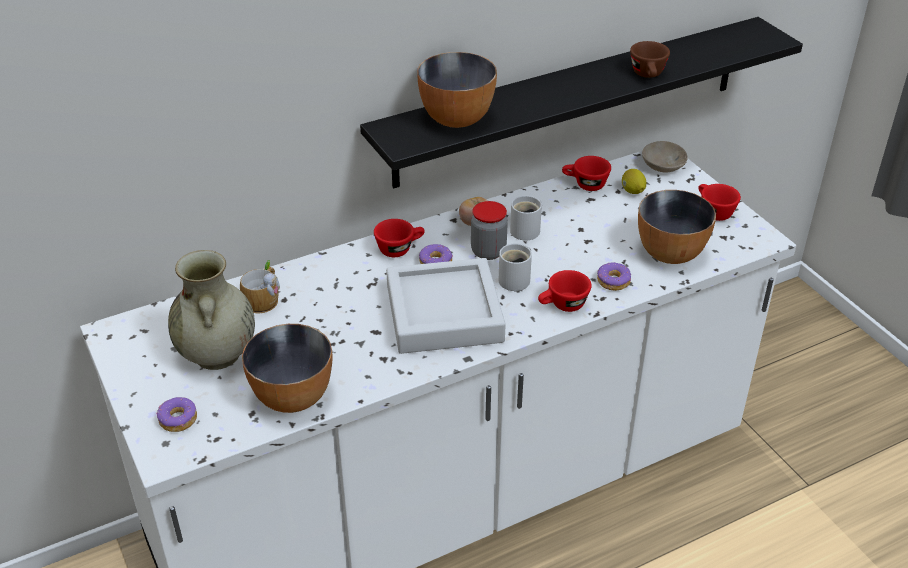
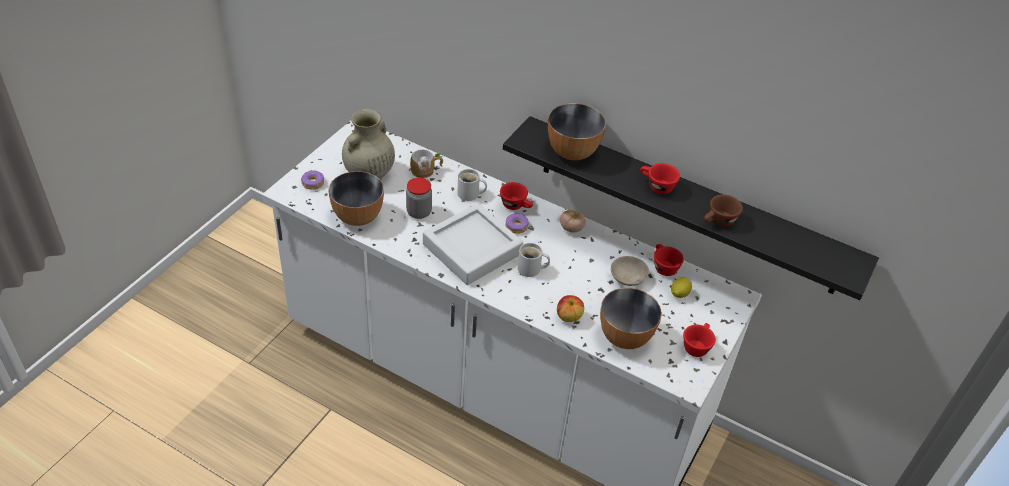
camera: 55 degrees right, 5 degrees up
(488, 251) = (547, 246): jar -> jar (419, 212)
(527, 230) = (586, 256): white mug -> white mug (470, 194)
(562, 306) = (523, 300): red cup -> red cup (656, 186)
(613, 281) = (568, 317): donut -> apple
(661, 166) = (726, 299): beige bowl -> beige bowl (627, 277)

